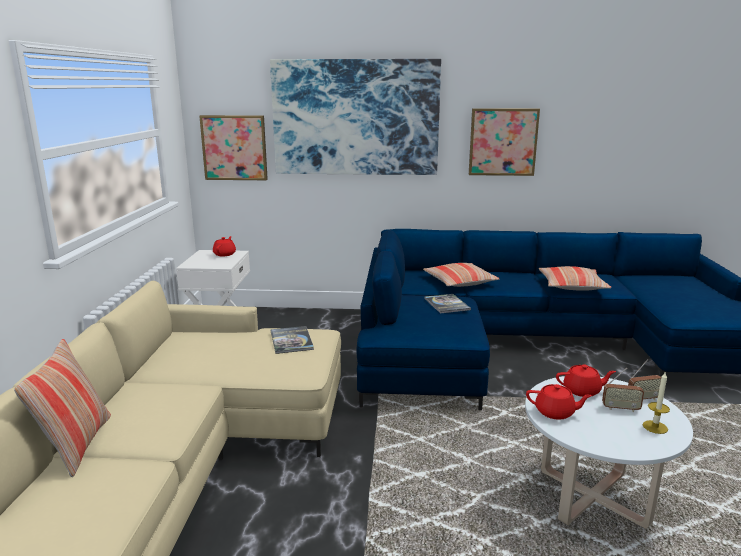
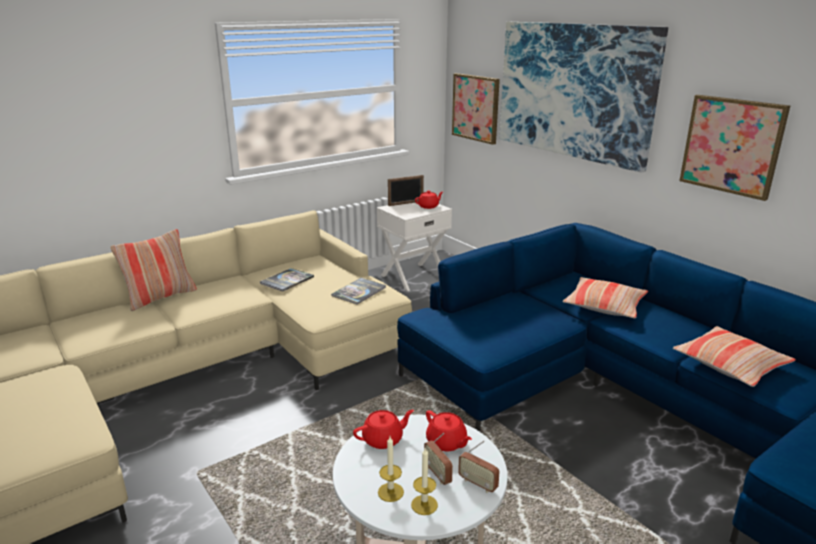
camera: 50 degrees right, 5 degrees up
(197, 257) = (406, 203): none -> picture frame
(446, 304) = (535, 319): book -> book (287, 280)
(555, 412) = (383, 439): red teapot -> red teapot turned 90 degrees counterclockwise
(630, 434) = (390, 492): none -> candle

